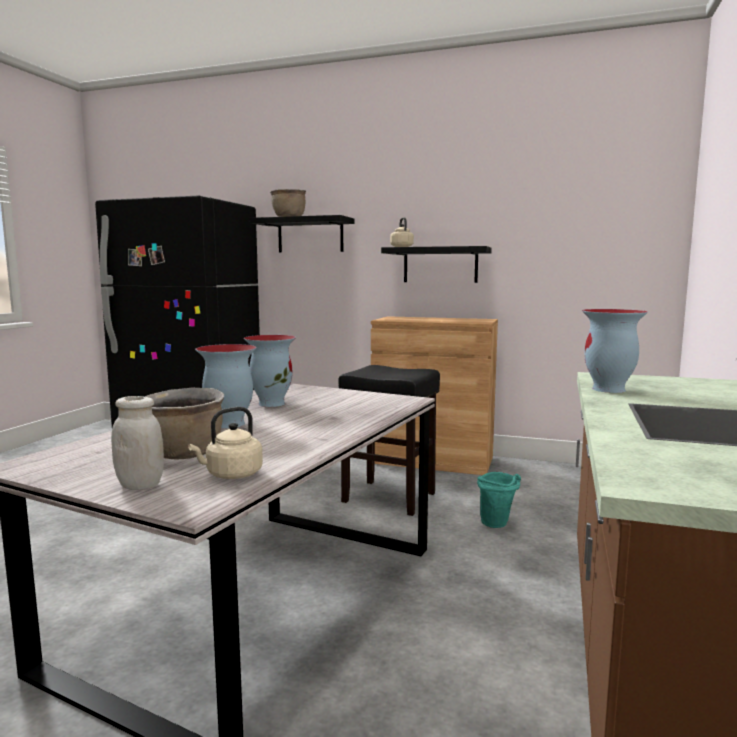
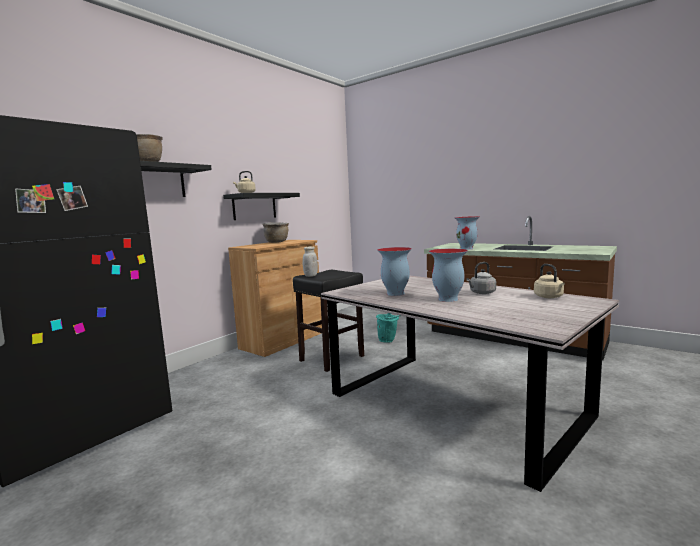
camera: 70 degrees left, 0 degrees up
(140, 485) = (572, 307): white jar -> white jar (310, 276)
(185, 455) = (517, 304): brown cooking pot -> brown cooking pot (277, 242)
(273, 437) = (481, 293): none -> grey kettle

